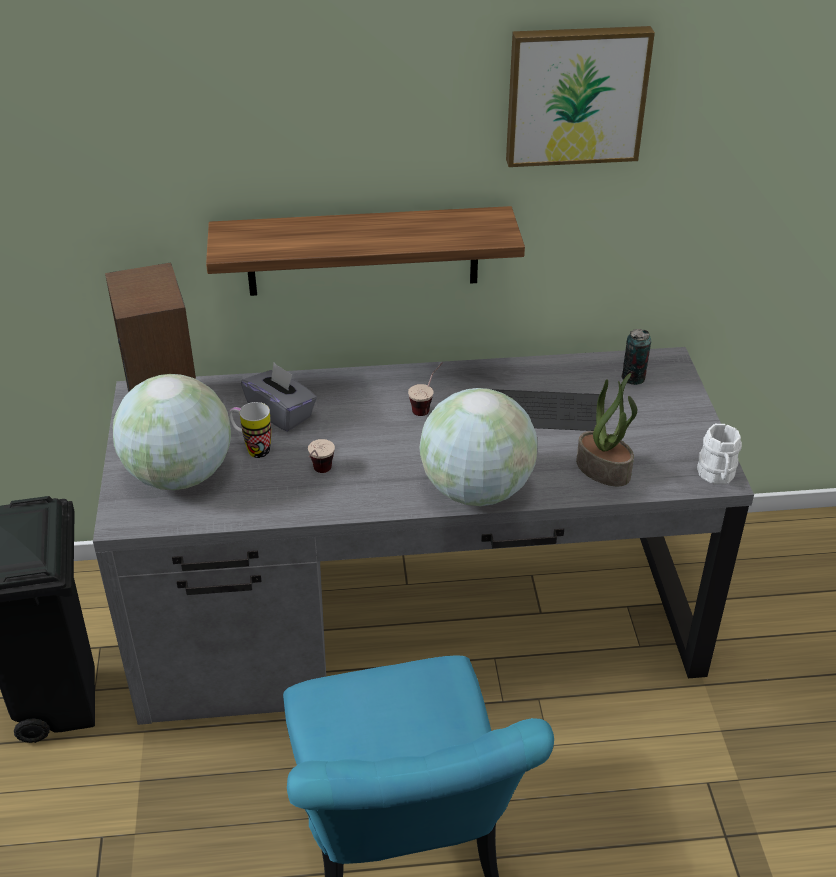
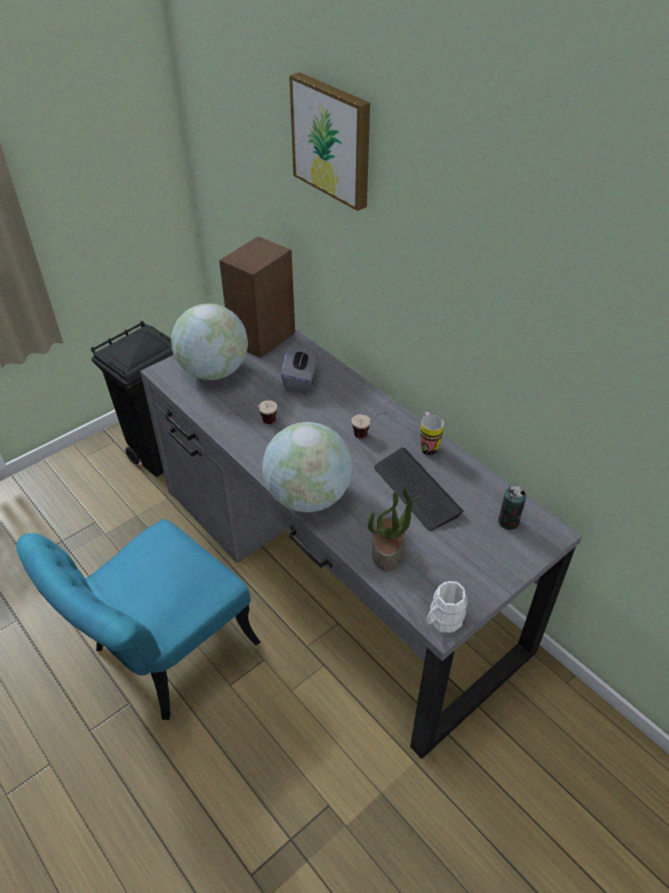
camera: 55 degrees right, 5 degrees up
(252, 449) = (259, 385): mug -> mug (427, 446)
(363, 251) = (391, 309): shelf -> none
(575, 95) = (538, 268): picture -> picture (333, 140)

